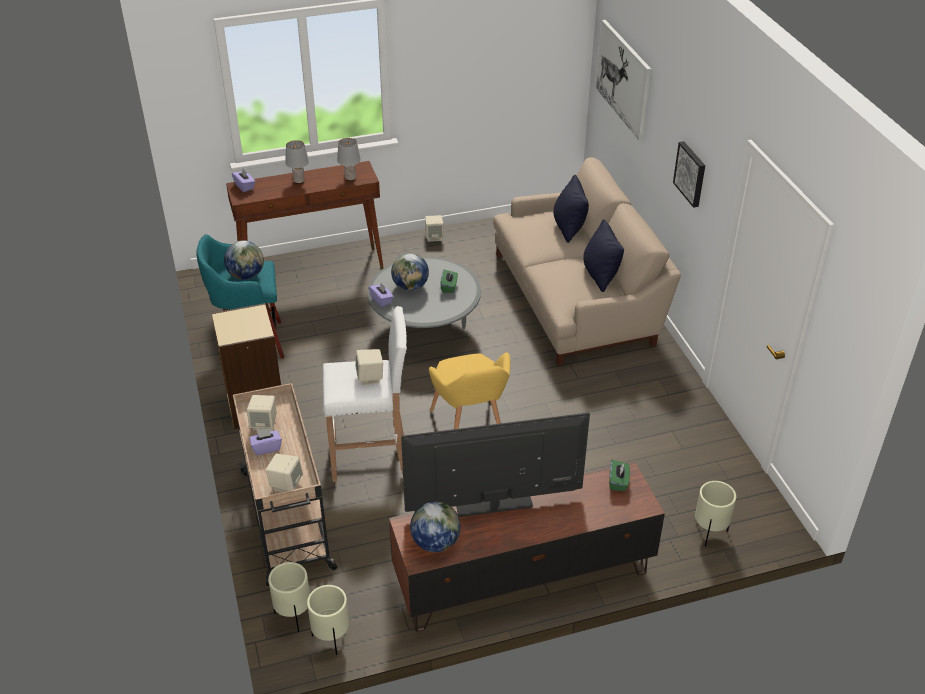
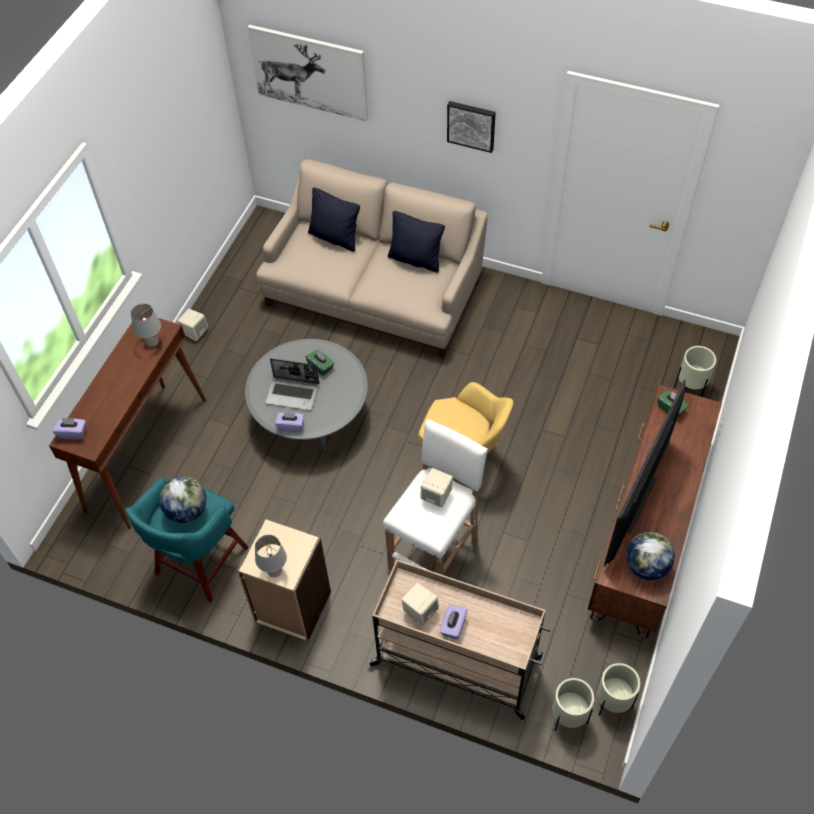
camera: 50 degrees left, 15 degrees up
(286, 484) = (511, 636): beige speaker -> none
(298, 181) = (113, 385): grey table lamp -> grey table lamp (274, 571)
(410, 287) = (293, 394): globe -> laptop

